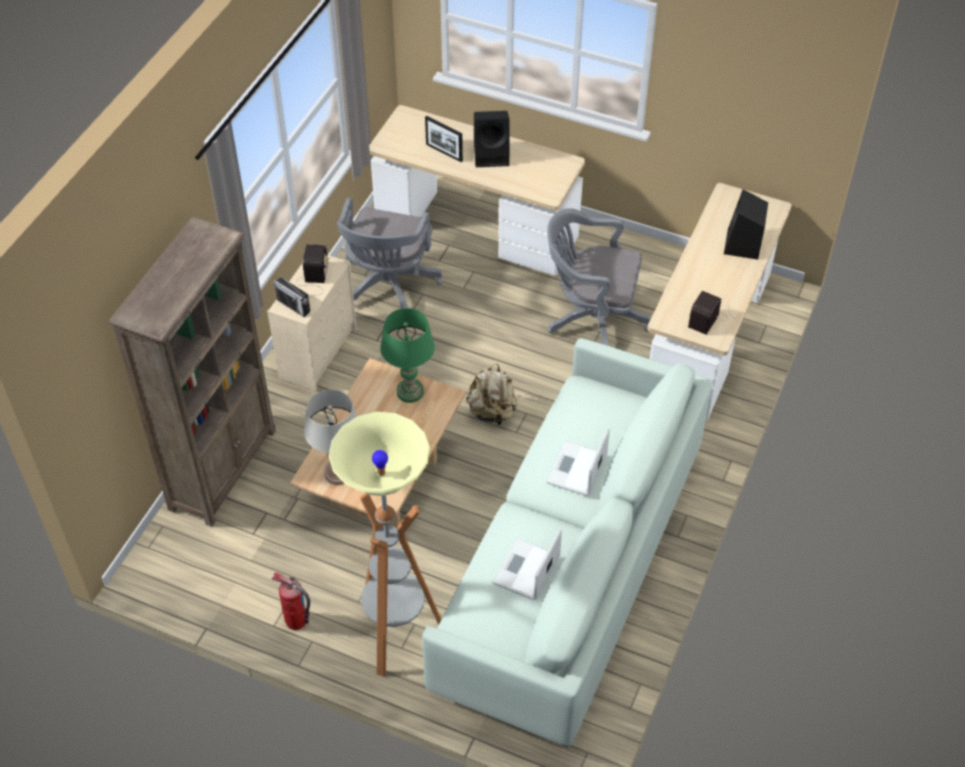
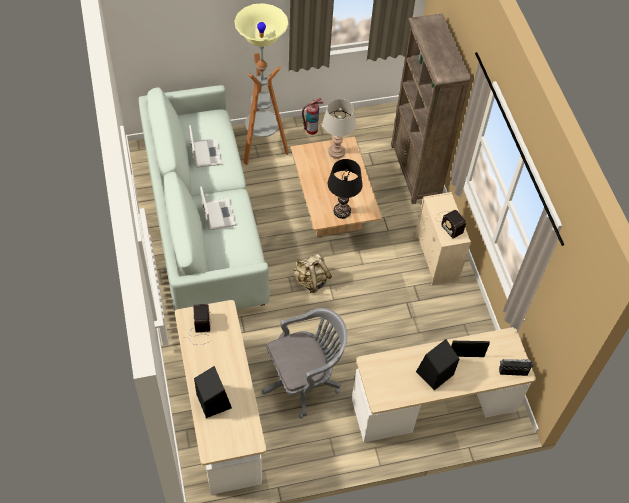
camera: 140 degrees right, 5 degrees up
(293, 306) = (441, 202): radio -> radio (513, 372)
(388, 287) = (442, 324): grey office chair -> none
(410, 392) = (342, 211): green table lamp -> black table lamp

